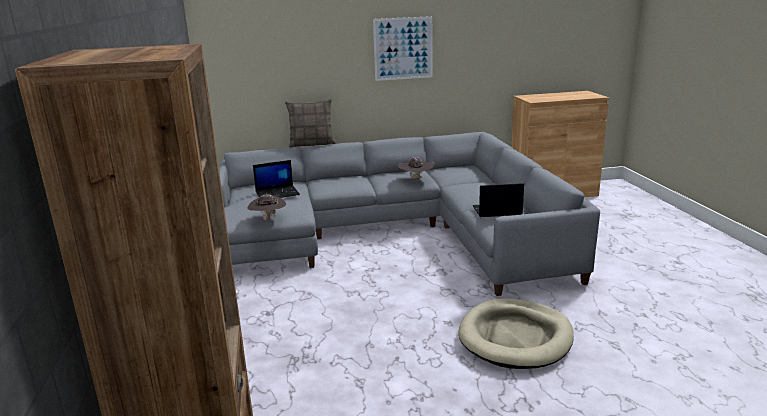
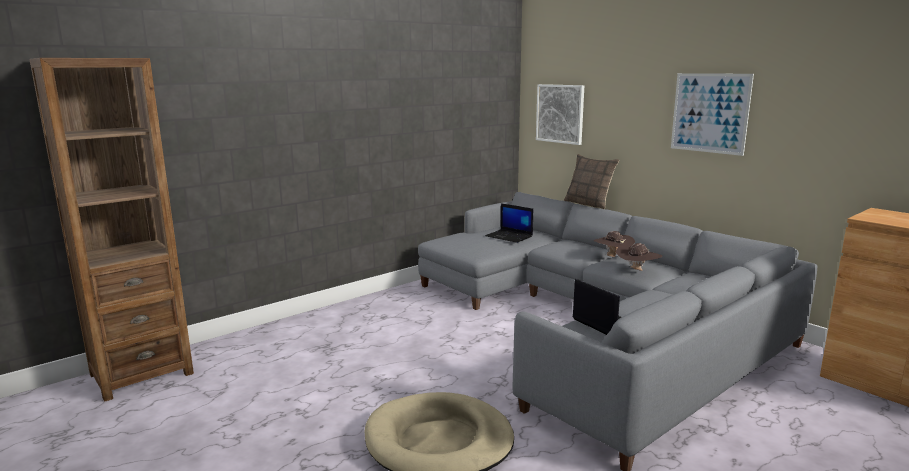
camera: 60 degrees right, 5 degrees down
(252, 65) = (560, 113): none -> picture
(268, 219) = (455, 249): brown hat -> brown hat (612, 256)

